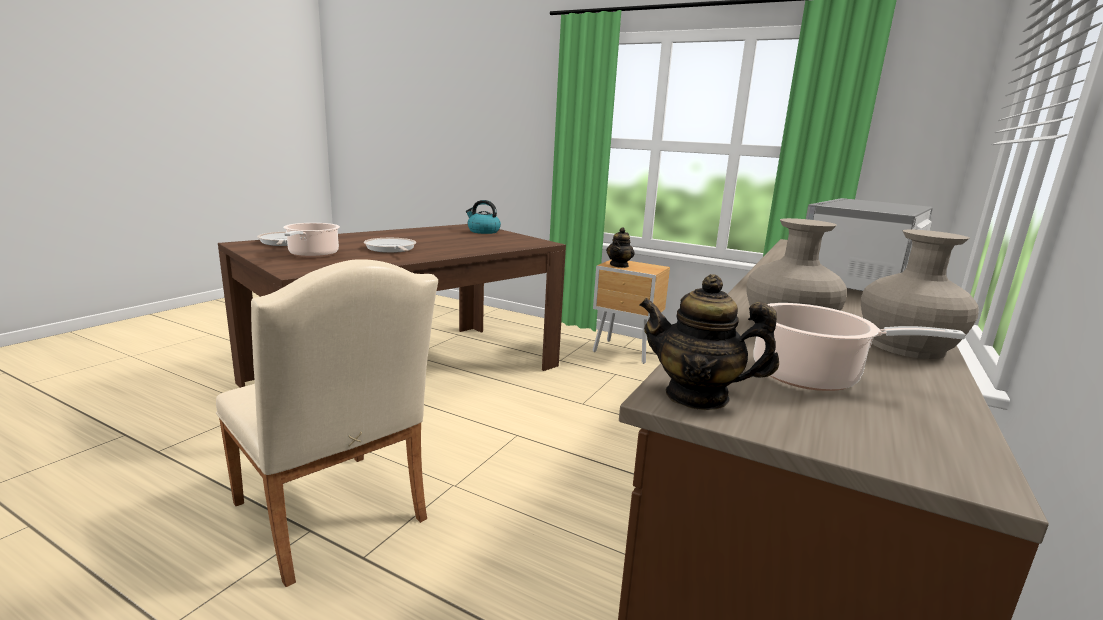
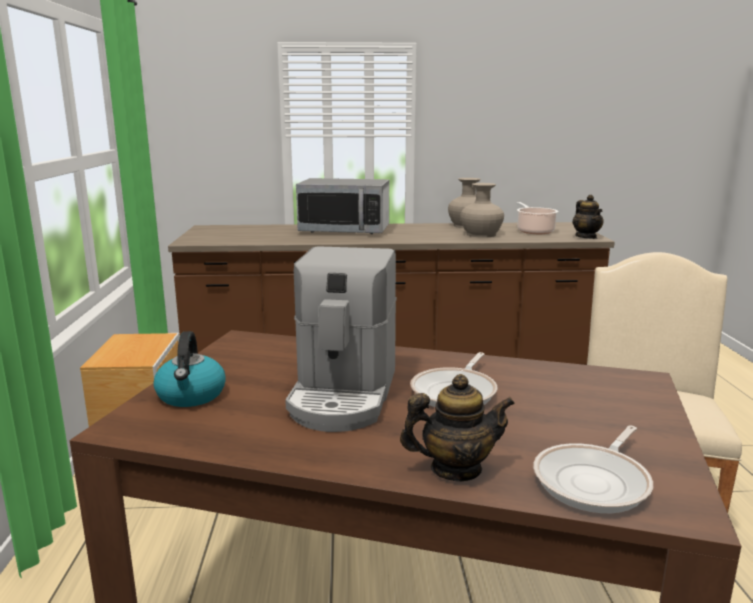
camera: 120 degrees left, 0 degrees up
(312, 255) = (587, 414): cooking pot -> none
(433, 240) = (344, 395): none -> coffee machine
(619, 265) = (140, 355): teapot -> teapot (455, 469)

